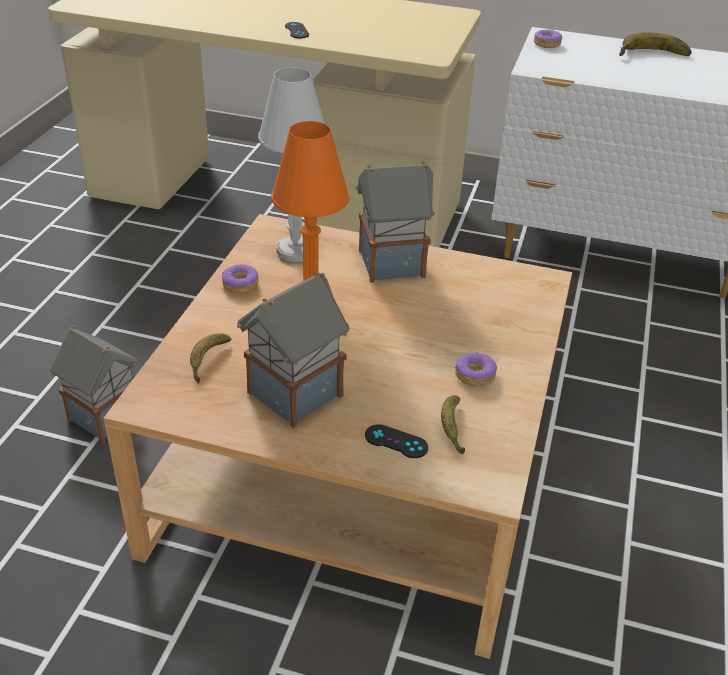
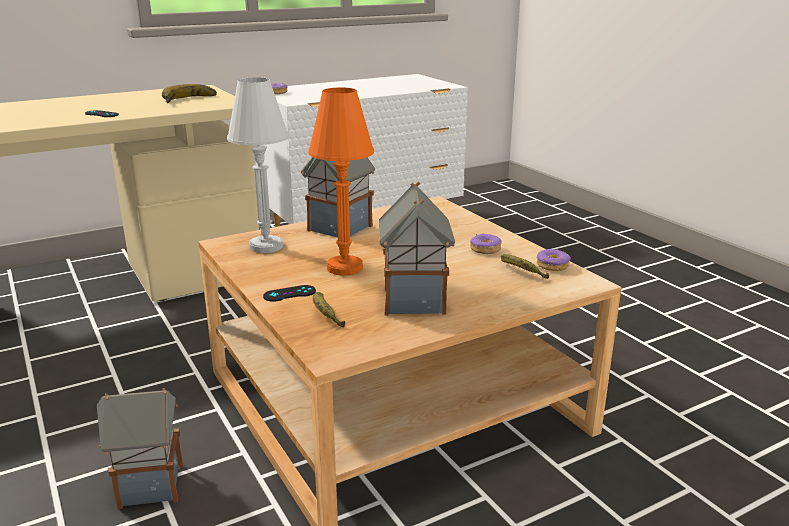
camera: 45 degrees left, 15 degrees down
(240, 285) = (264, 274): donut -> donut (553, 266)
(396, 441) = (509, 291): black game controller -> black game controller (289, 294)
(654, 56) = (345, 85): banana -> banana (191, 100)

